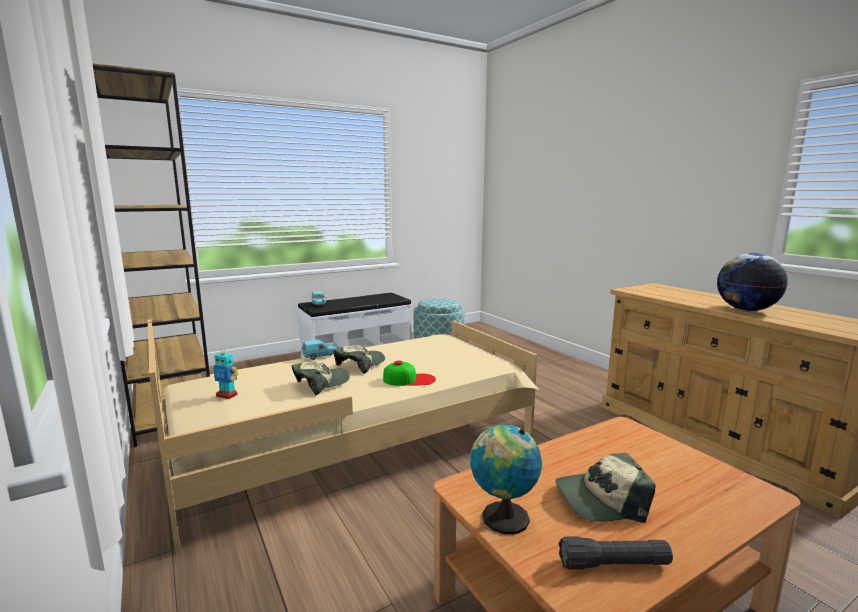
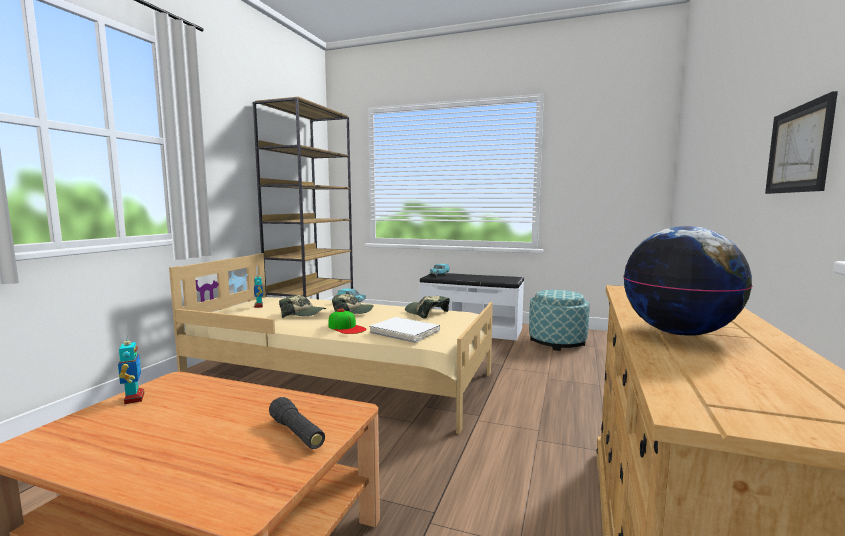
camera: 50 degrees right, 5 degrees down
(462, 365) = (405, 332): none -> white book
(502, 518) = (133, 398): globe -> toy robot
(601, 500) = (178, 425): cap -> cap (426, 313)
(613, 564) = (73, 446): black flashlight -> black flashlight (297, 433)
(692, 199) = (799, 149): none -> picture

